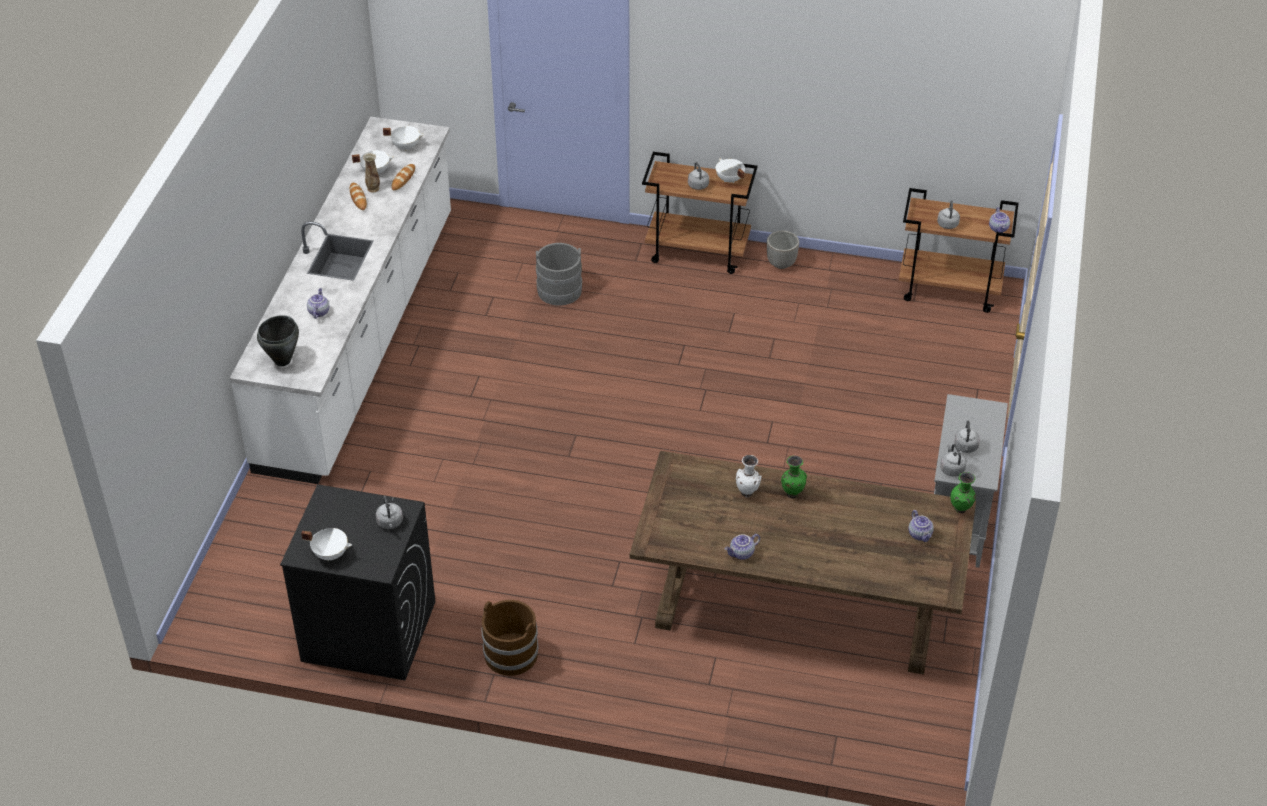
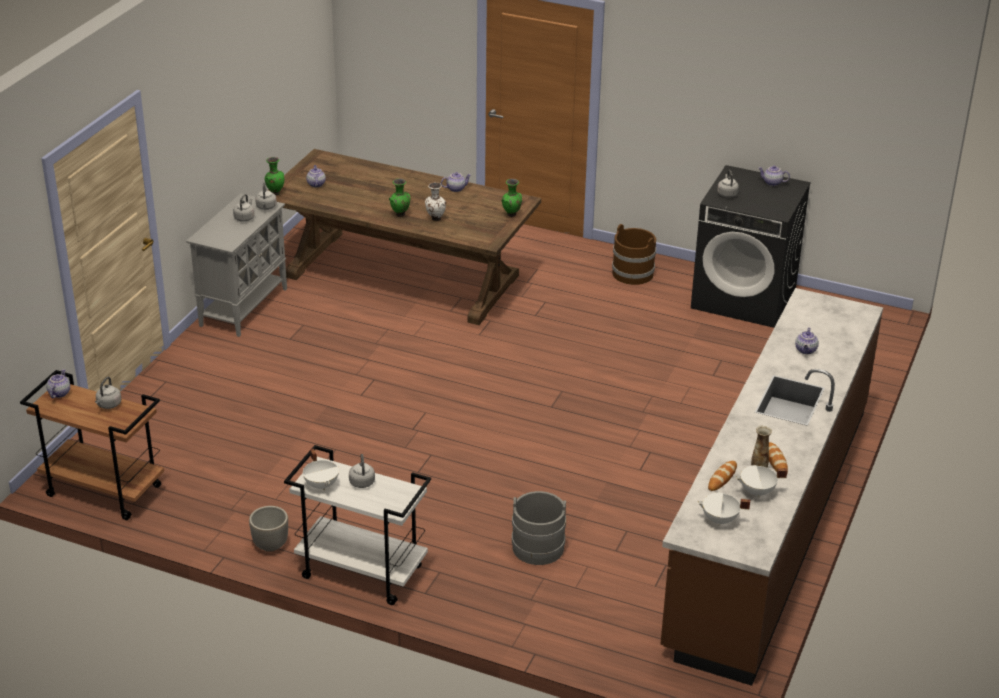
camera: 170 degrees left, 10 degrees down
(283, 360) = (834, 314): black cooking pot -> none
(330, 553) = (772, 183): white cooking pot -> teapot
(360, 338) = (768, 523): white counter -> brown counter
(658, 514) = (511, 215): none -> green vase
(698, 252) = (360, 572): brown cart -> white cart

